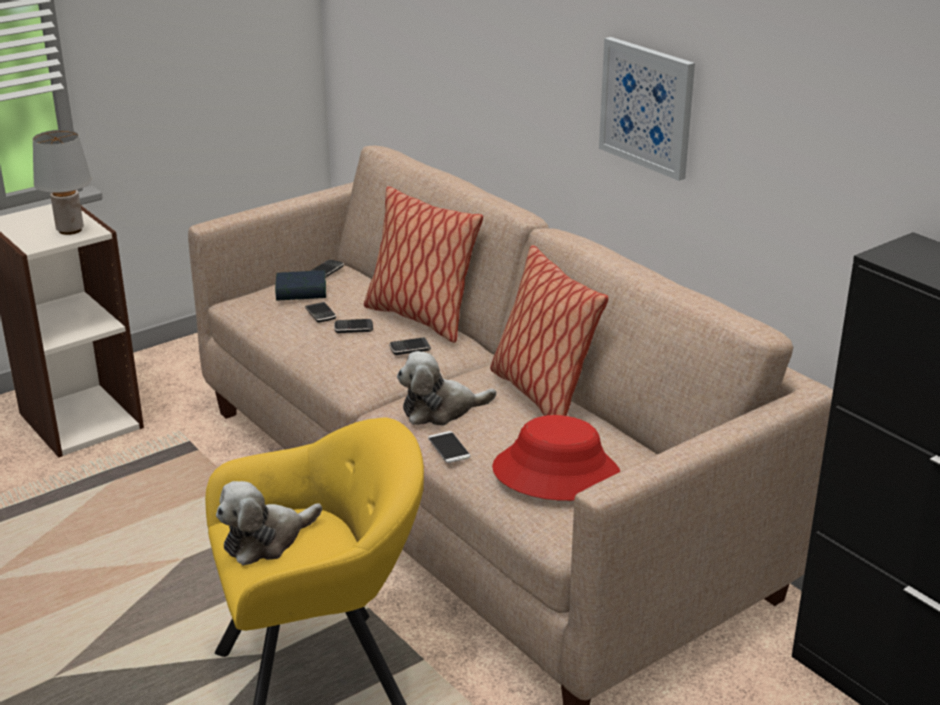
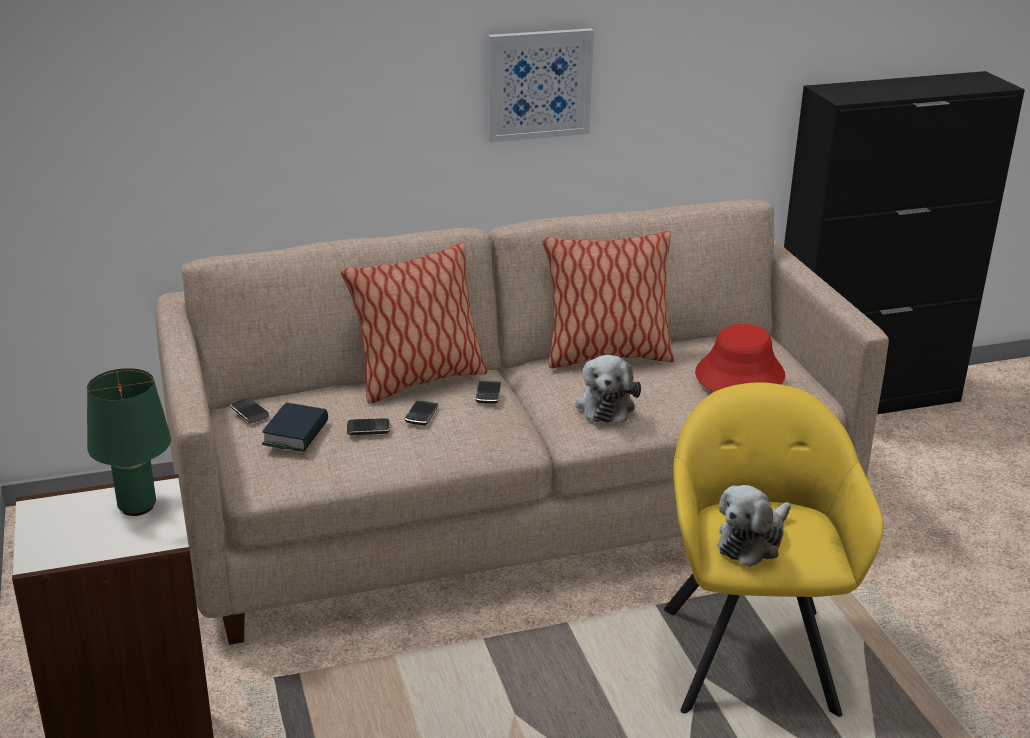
camera: 70 degrees left, 0 degrees up
(71, 230) = (137, 506): grey table lamp -> green table lamp
(266, 540) = (752, 541): plush toy -> plush toy turned 60 degrees clockwise
(449, 447) = (673, 413): phone -> none

